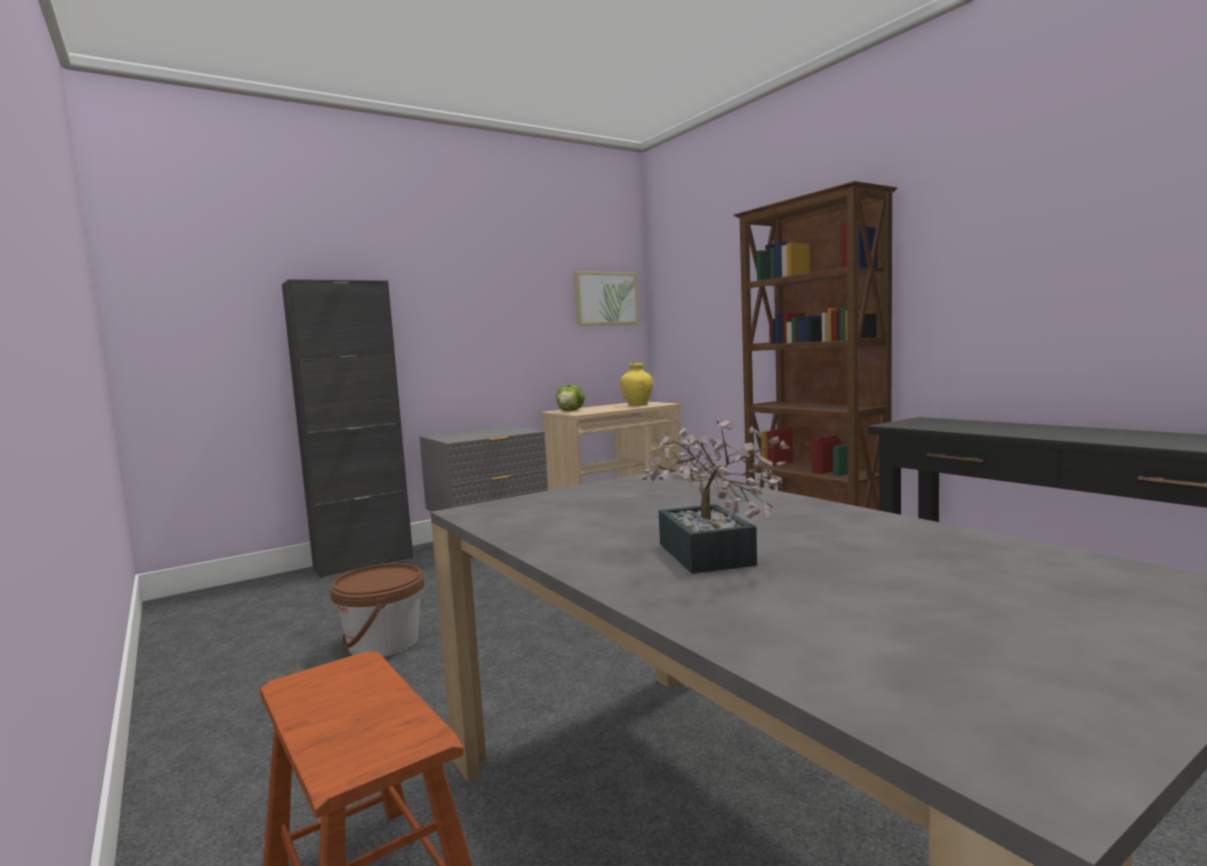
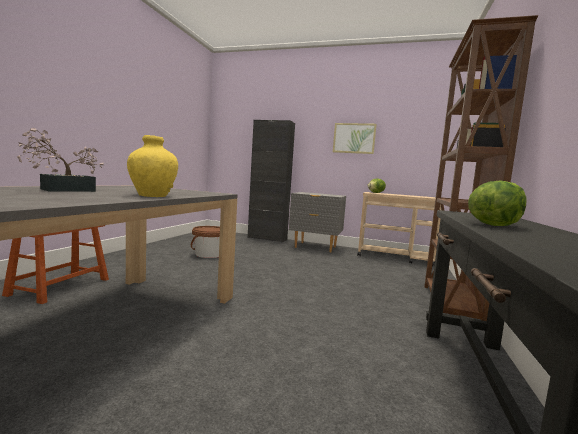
camera: 50 degrees right, 0 degrees up
(606, 298) = (423, 133): picture -> picture (354, 138)
(637, 405) = (419, 196): yellow vase -> yellow vase (152, 196)
(1036, 433) = (493, 225): none -> lettuce

